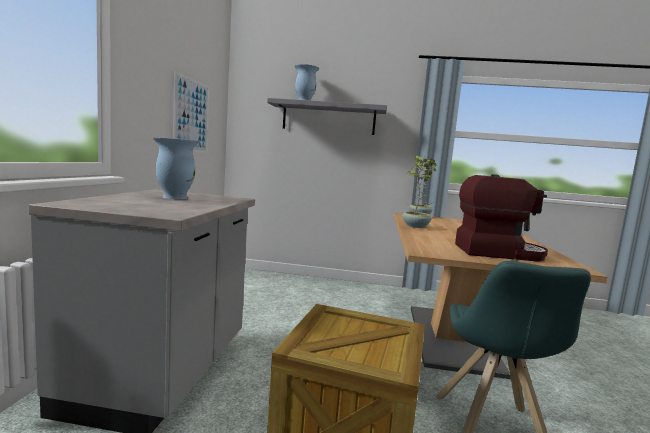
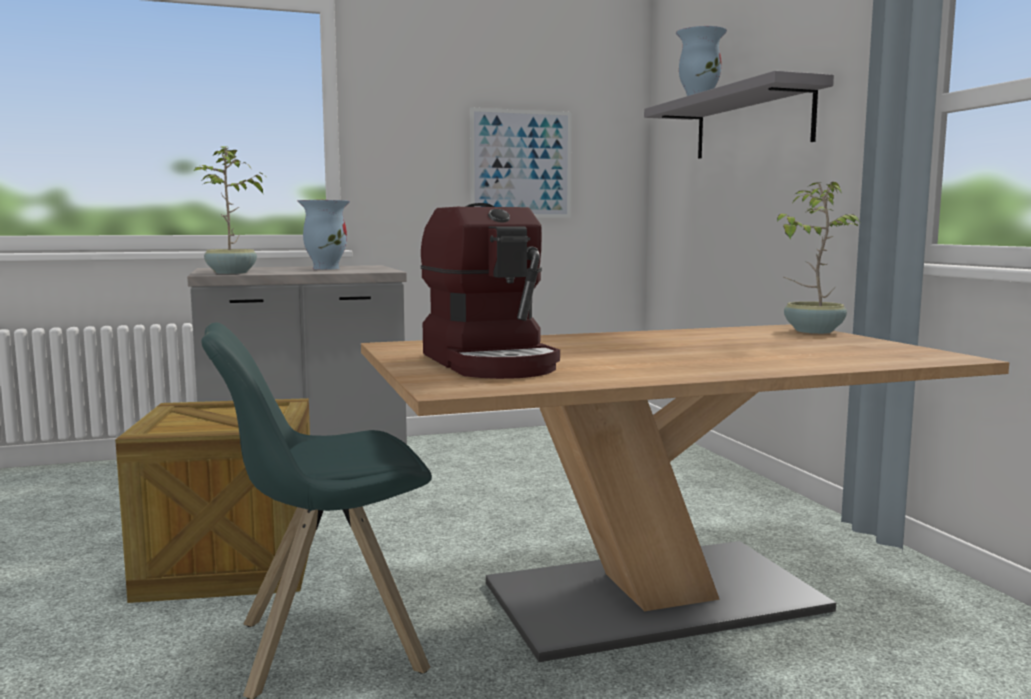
camera: 65 degrees right, 0 degrees up
(416, 226) = (644, 335): potted plant -> potted plant (231, 273)

